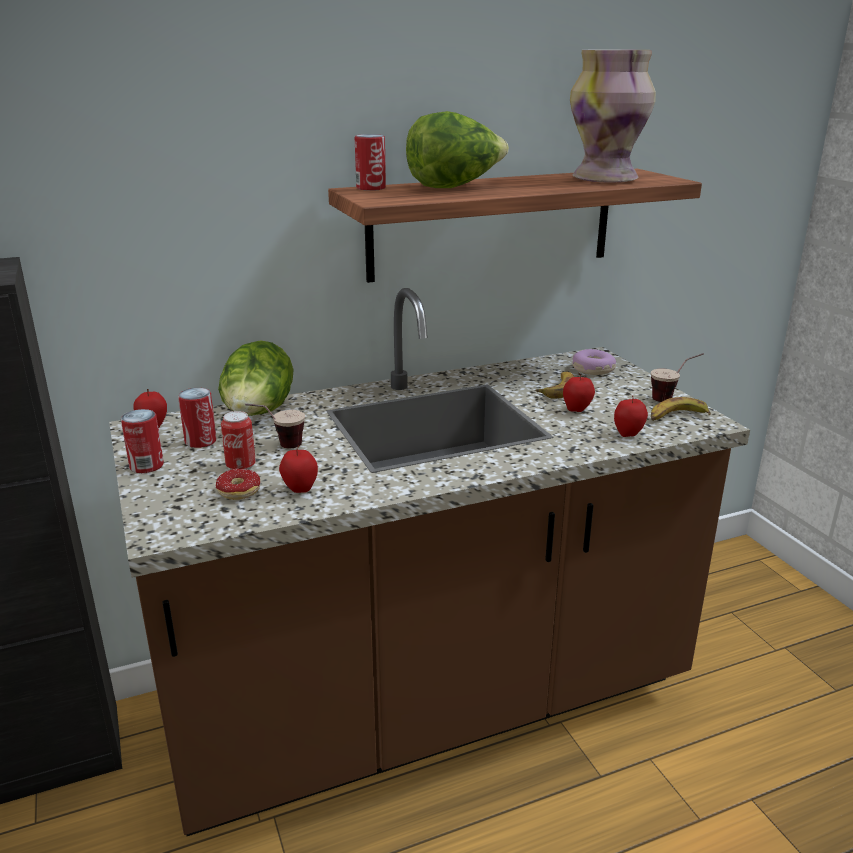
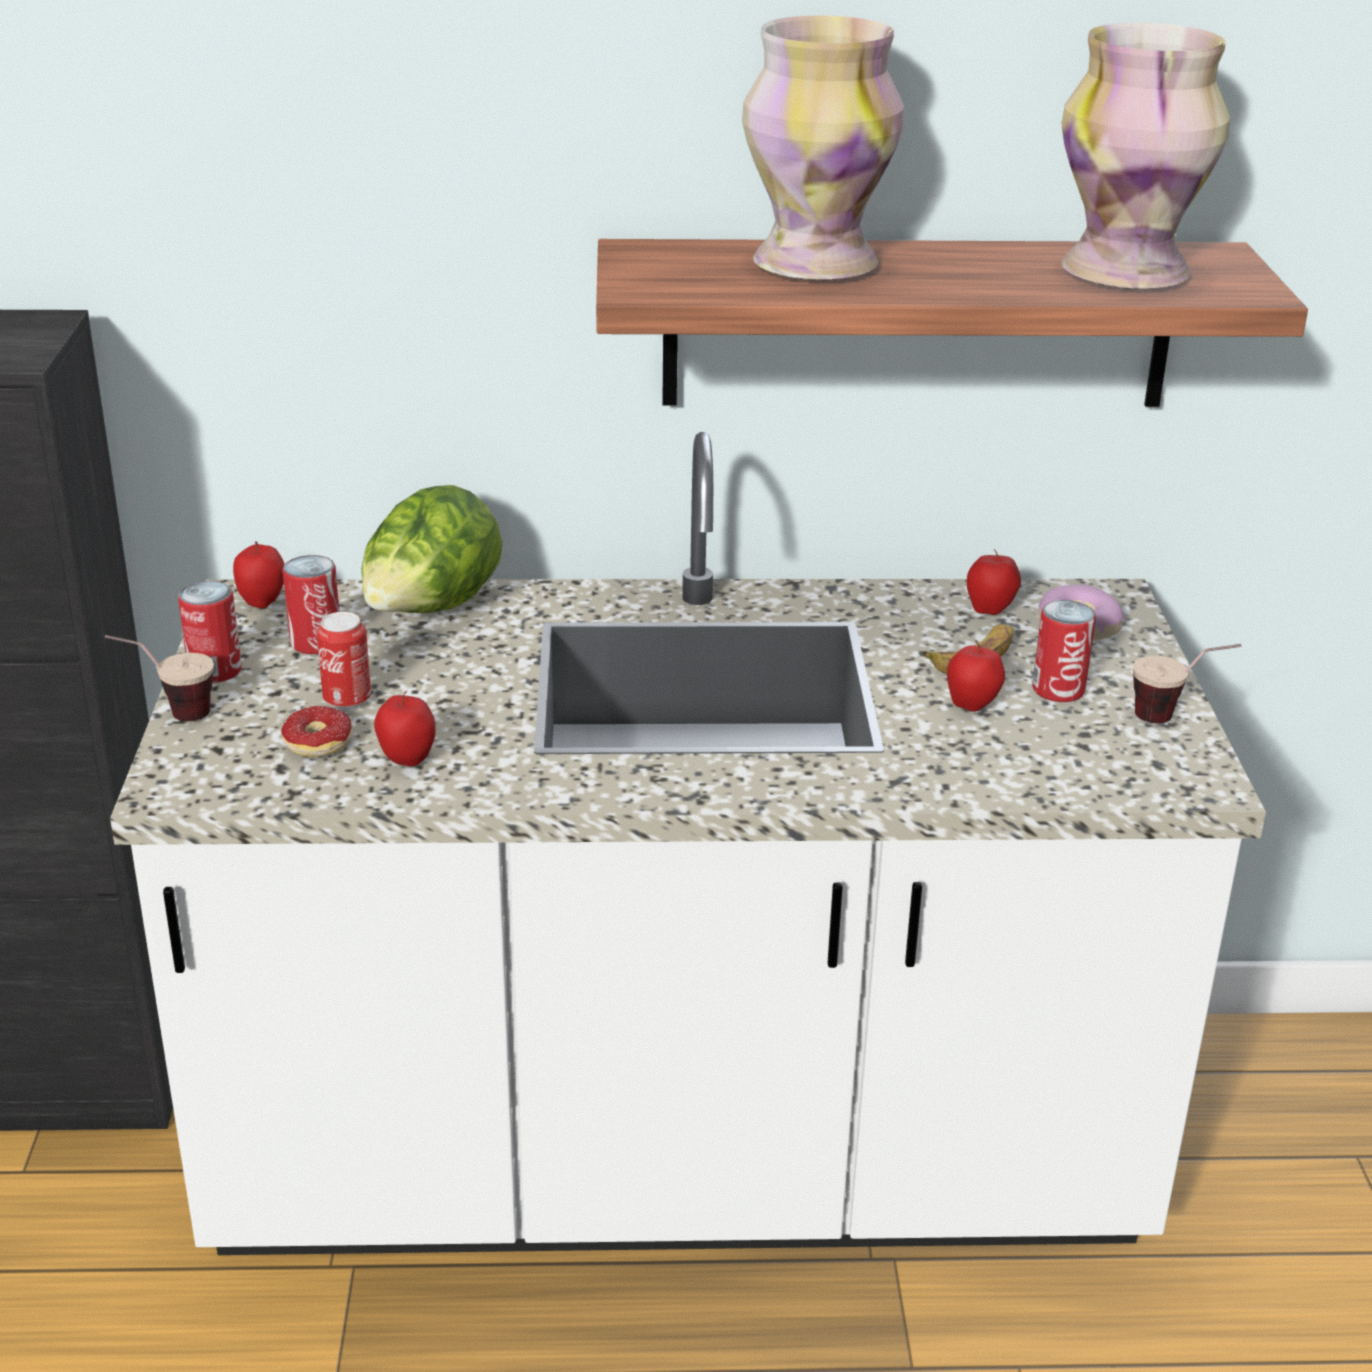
camera: 20 degrees right, 5 degrees up
(278, 447) = (424, 677): cup -> cup (168, 714)
(371, 188) = (666, 249): can -> can (1058, 690)
(426, 703) = (677, 1162): brown counter -> white counter
(454, 187) = (813, 264): lettuce -> vase
(628, 434) = (1022, 774): apple -> apple (990, 611)
(676, 417) = (1146, 757): banana -> none

